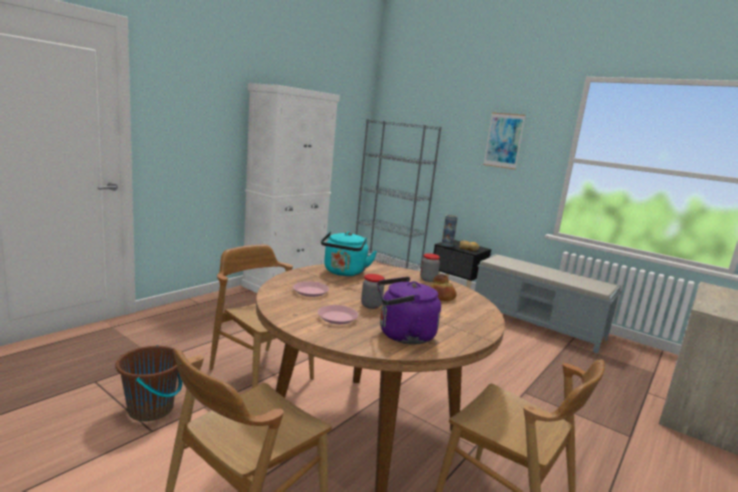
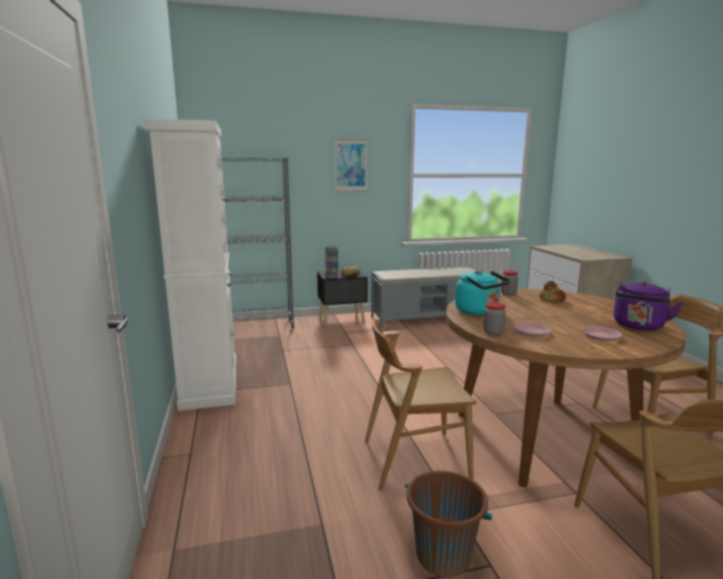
camera: 50 degrees left, 0 degrees up
(371, 305) = (571, 321): jar -> jar (493, 332)

